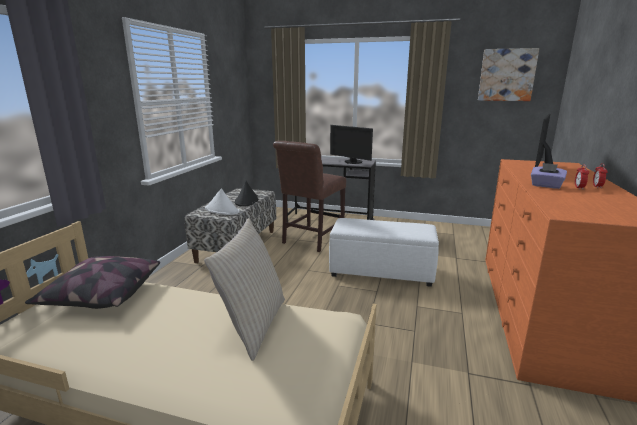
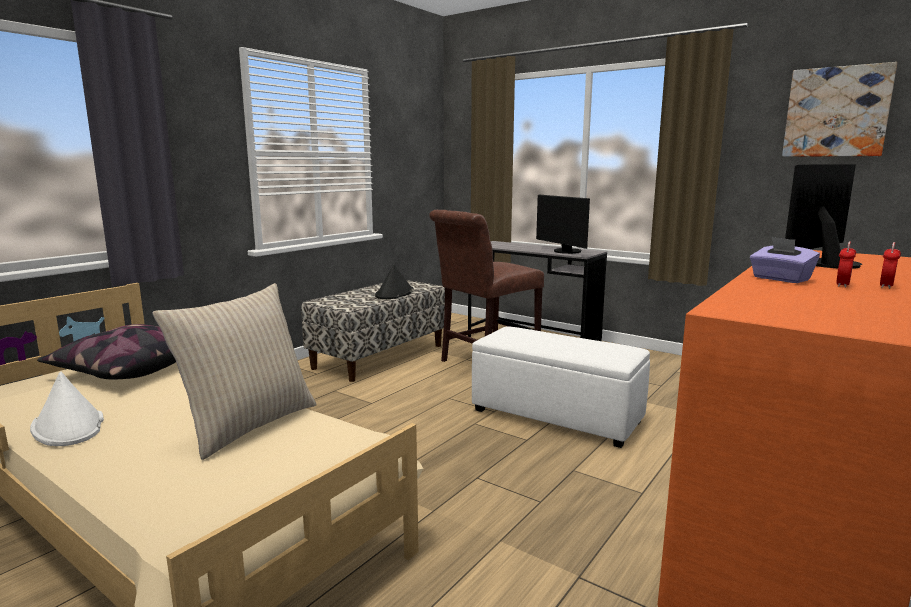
camera: 20 degrees right, 5 degrees down
(222, 210) = (351, 301): white hat -> white hat (68, 426)

